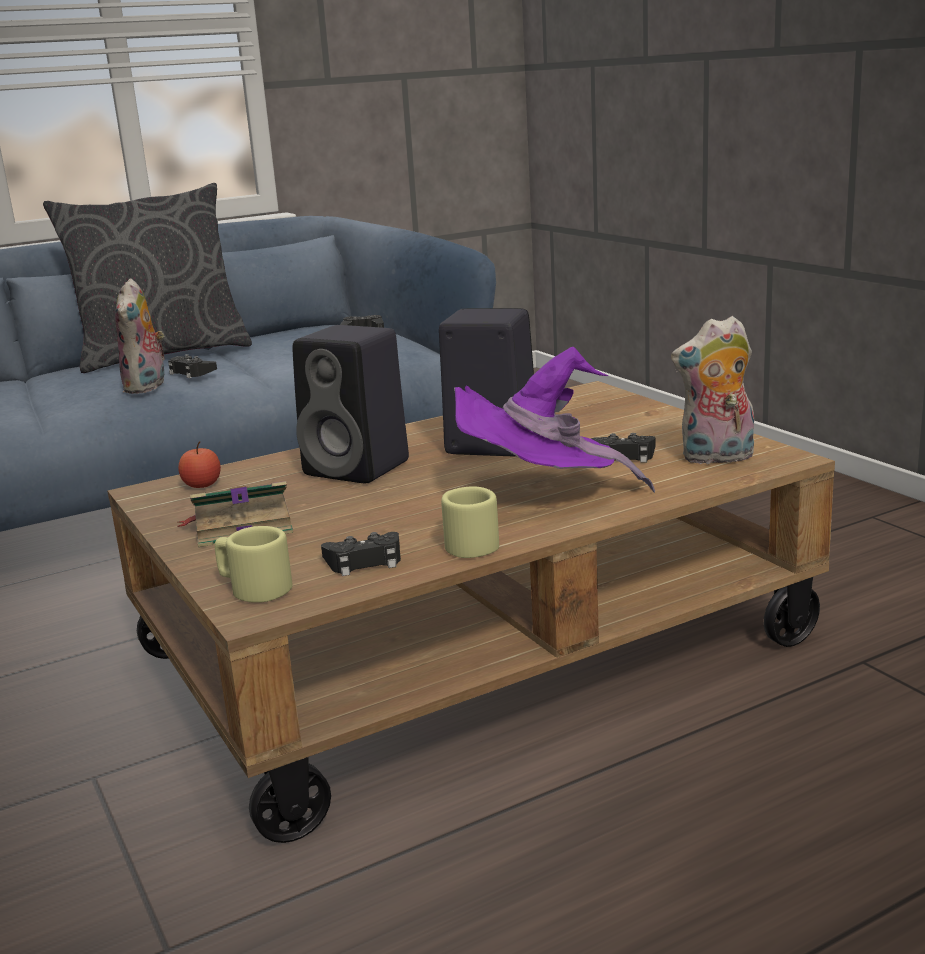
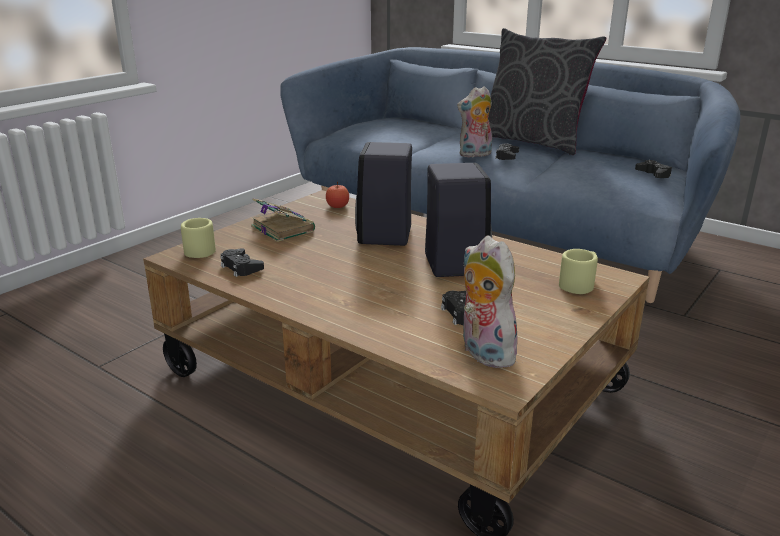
camera: 65 degrees right, 5 degrees up
(467, 543) = (274, 289): beige mug -> beige mug (579, 284)
(543, 494) = (367, 297): purple hat -> none

